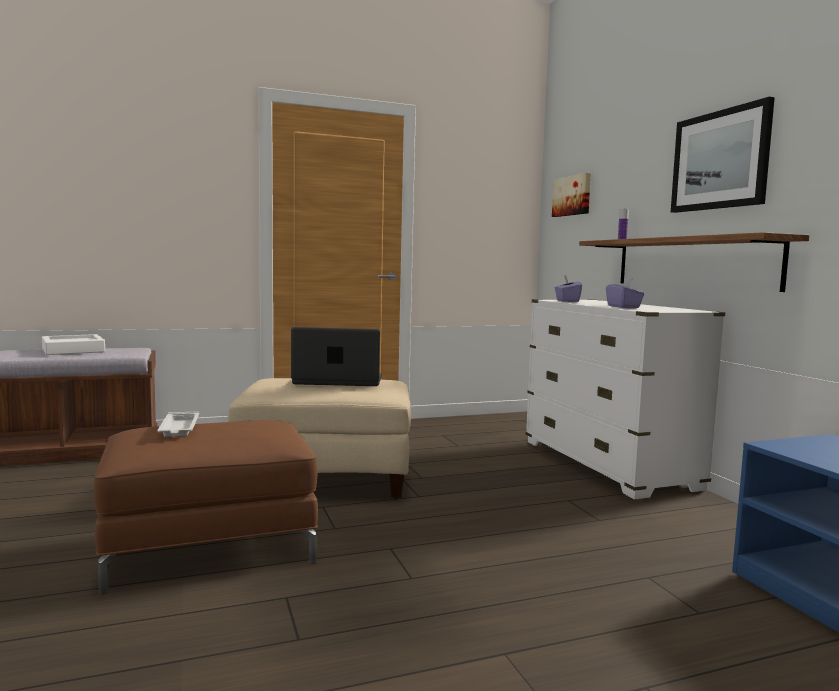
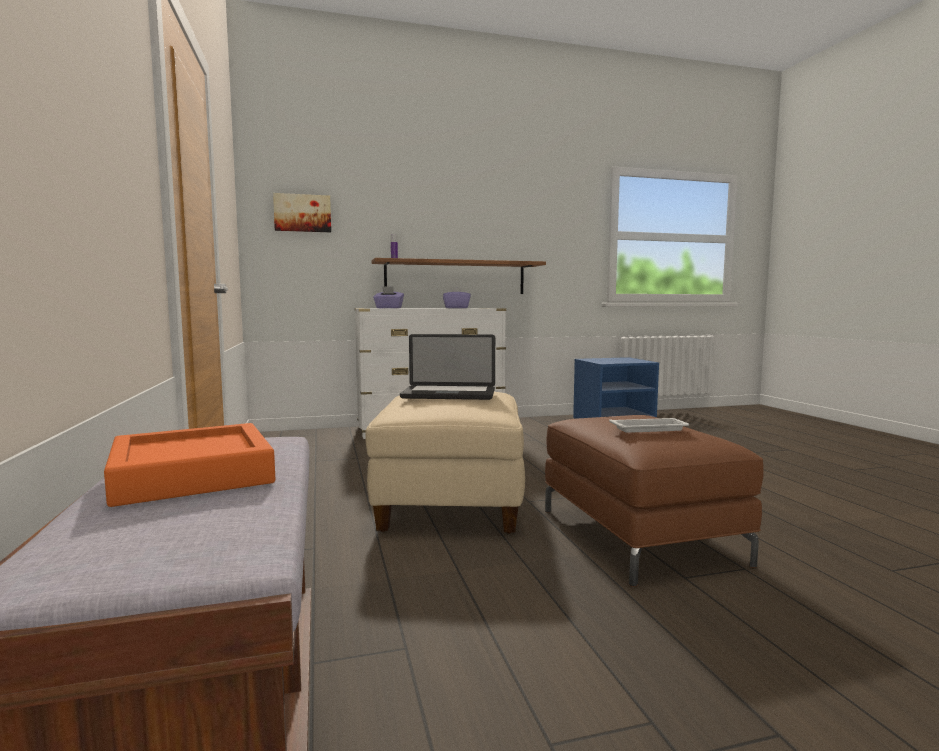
camera: 85 degrees left, 0 degrees up
(73, 350) = (192, 475): white tray -> orange tray
(338, 381) = (449, 394): laptop -> laptop turned 90 degrees counterclockwise
(720, 160) = (472, 213): picture -> none

